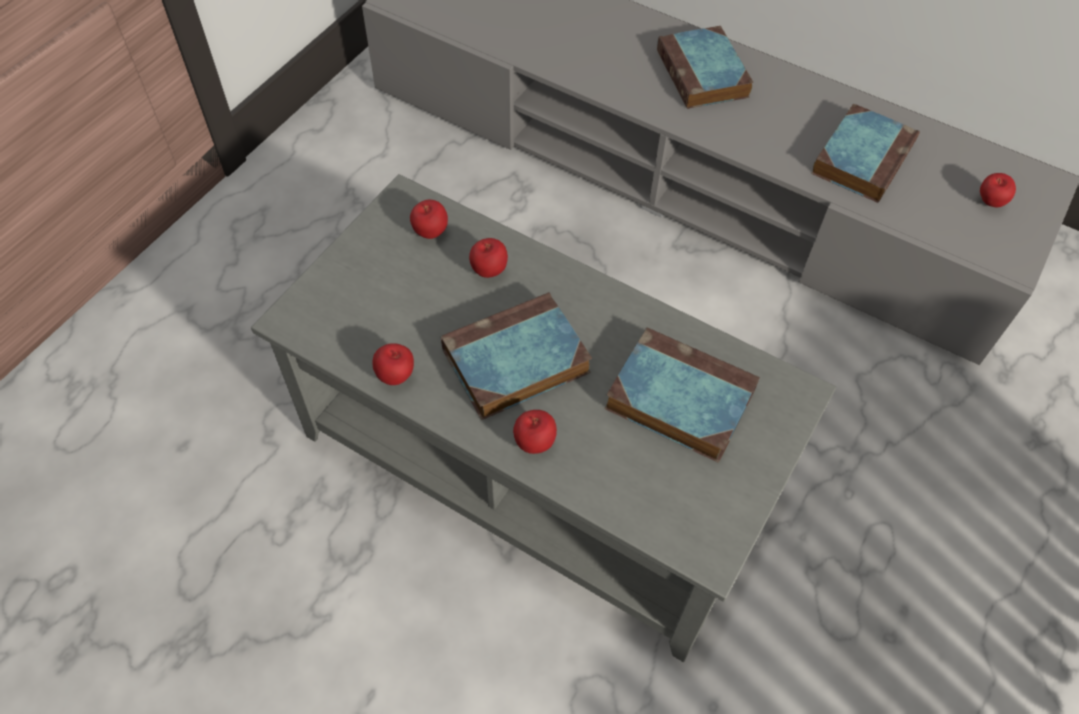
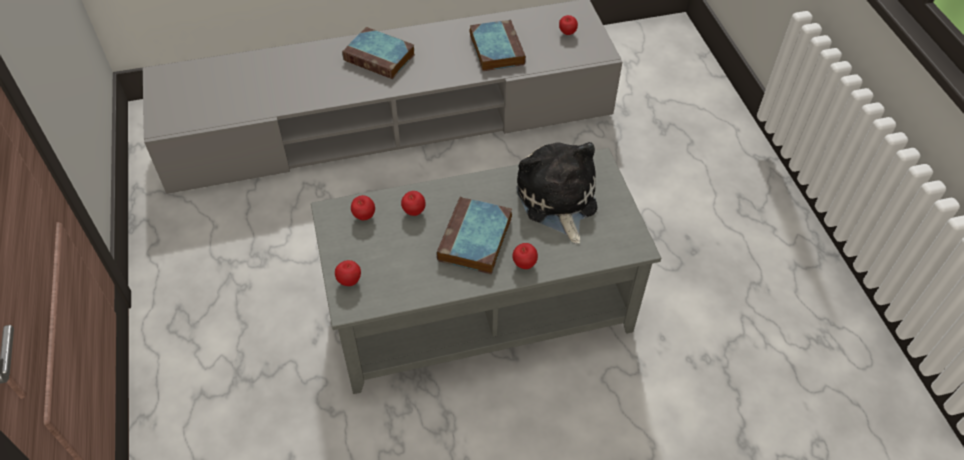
camera: 45 degrees left, 5 degrees down
(396, 376) = (431, 288): apple -> apple (349, 281)
(676, 399) = (557, 201): book -> plush toy

